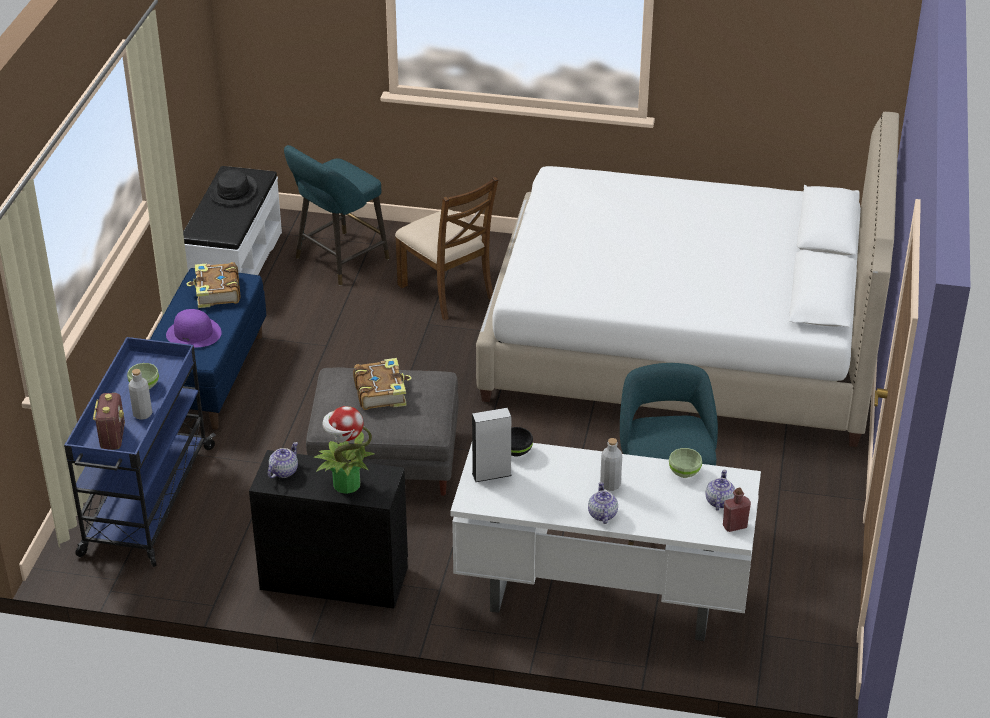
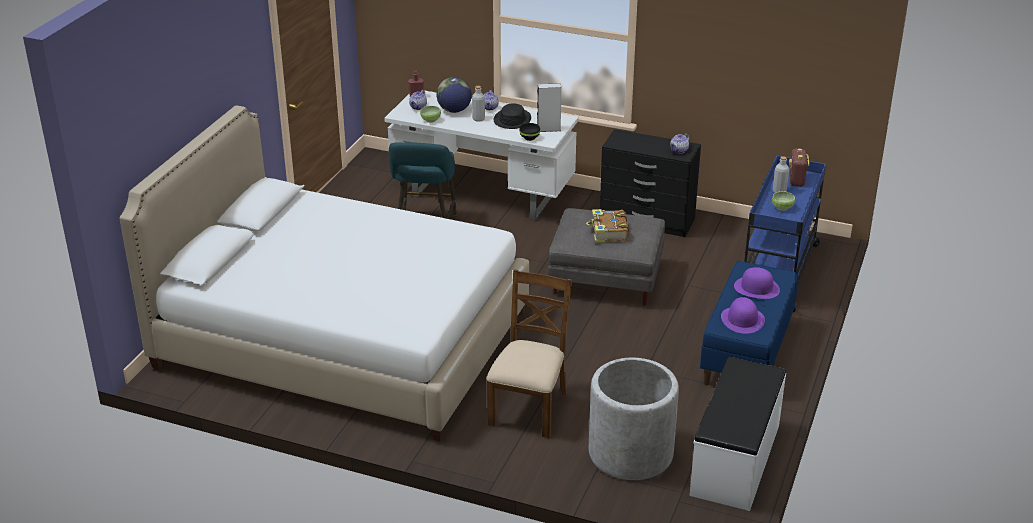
camera: 170 degrees left, 5 degrees down
(216, 292) = (742, 319): book -> purple hat
(233, 191) = (738, 414): black hat -> black hat (512, 119)
(338, 261) = (631, 453): turquoise stool -> grey planter
(345, 484) = (640, 141): potted plant -> none
(447, 291) = (530, 408): brown chair -> brown chair turned 45 degrees clockwise
(657, 500) = (454, 110): none -> globe

